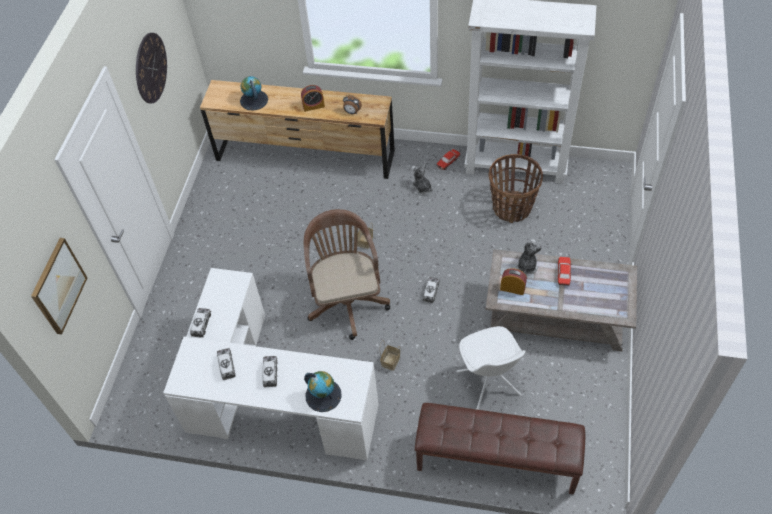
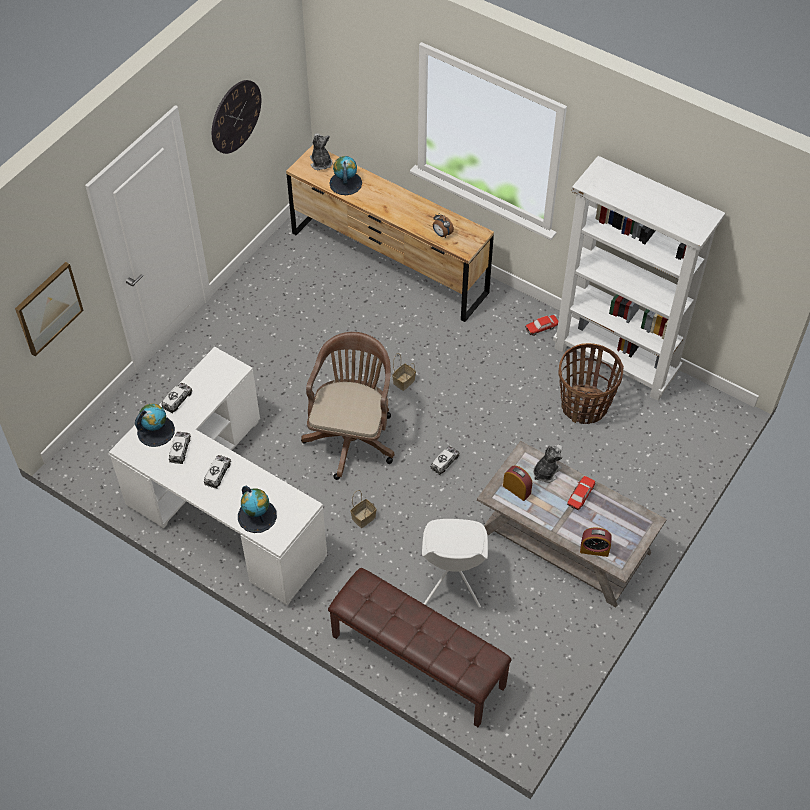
camera: 20 degrees right, 0 degrees up
(196, 358) = (156, 431): none -> globe
(313, 106) = (404, 212): alarm clock -> alarm clock (594, 549)
(421, 188) = (495, 346): plush toy -> plush toy (321, 163)

